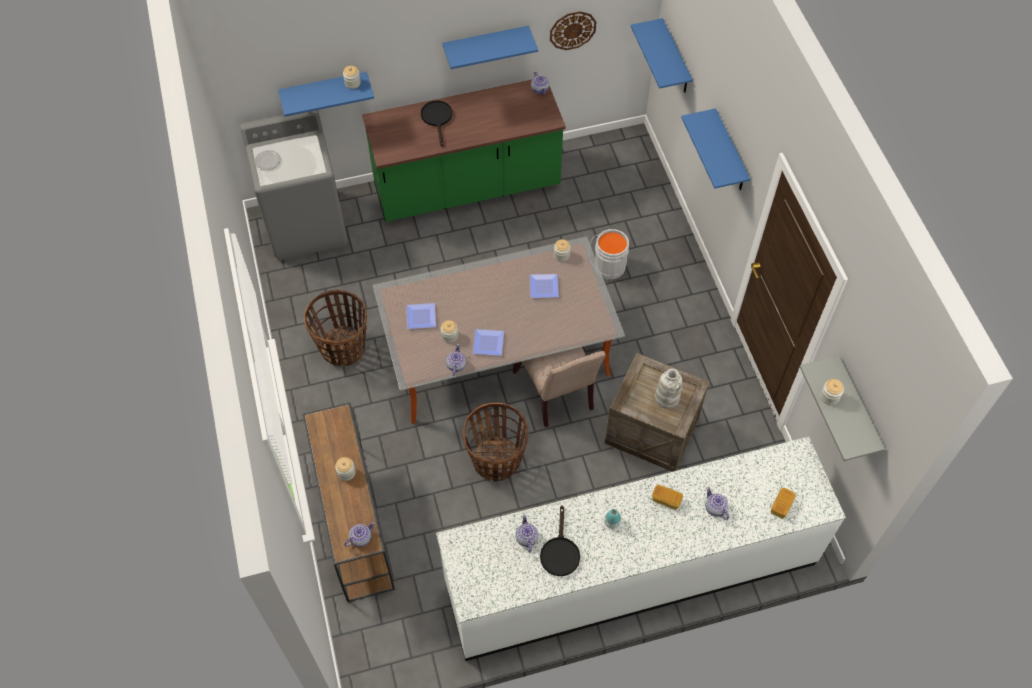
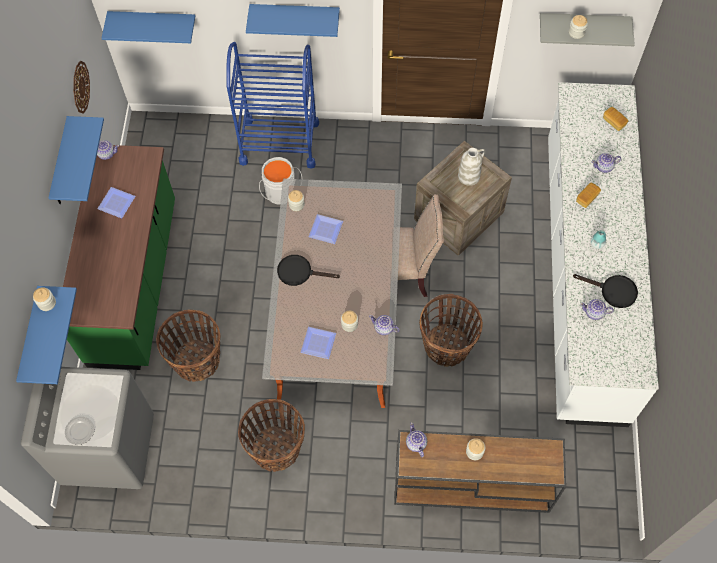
camera: 70 degrees left, 5 degrees up
(360, 538) = (546, 456): teapot -> teapot (416, 443)
(408, 260) = (197, 361): none -> basket
(437, 119) = (98, 254): black frying pan -> black frying pan (299, 272)
(489, 342) = (369, 292): plate -> plate (116, 202)
(665, 248) = (279, 142): none -> blue cart

